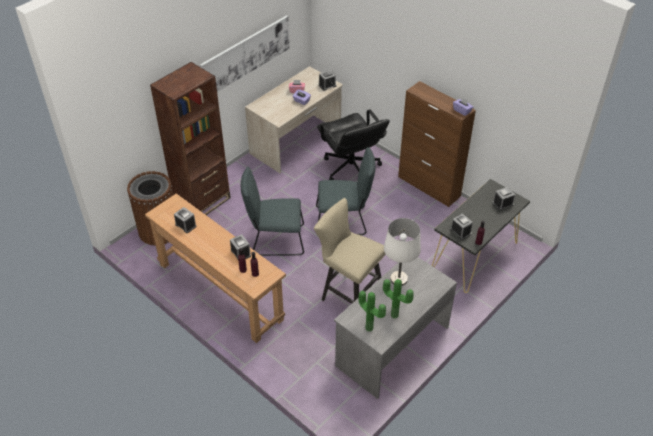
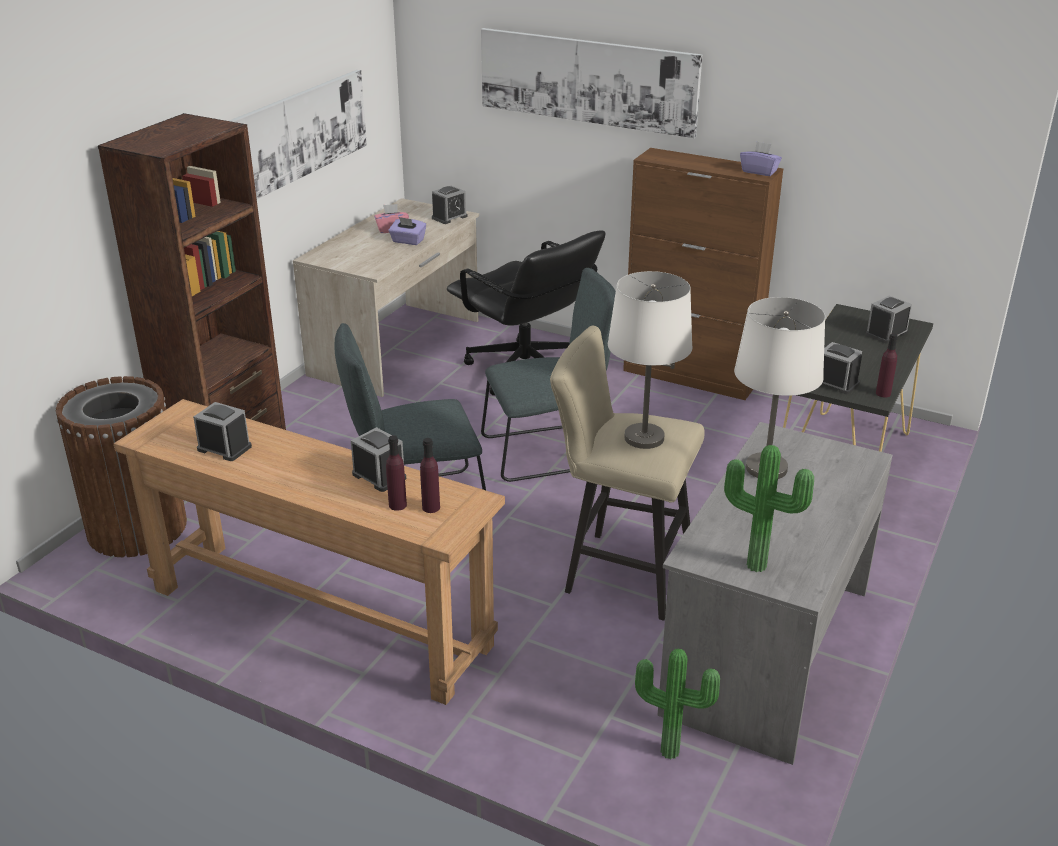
camera: 15 degrees left, 15 degrees down
(355, 252) = (643, 438): none -> white table lamp
(394, 42) = (587, 81): none -> picture
(395, 314) = (799, 530): potted plant -> potted plant (670, 749)

